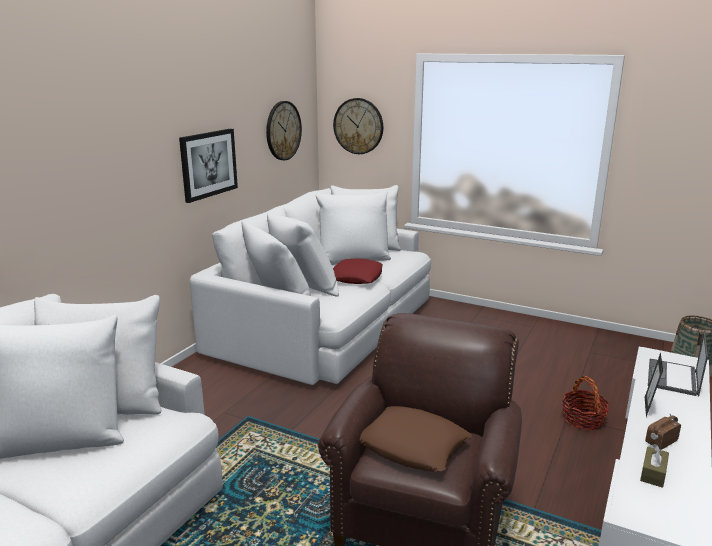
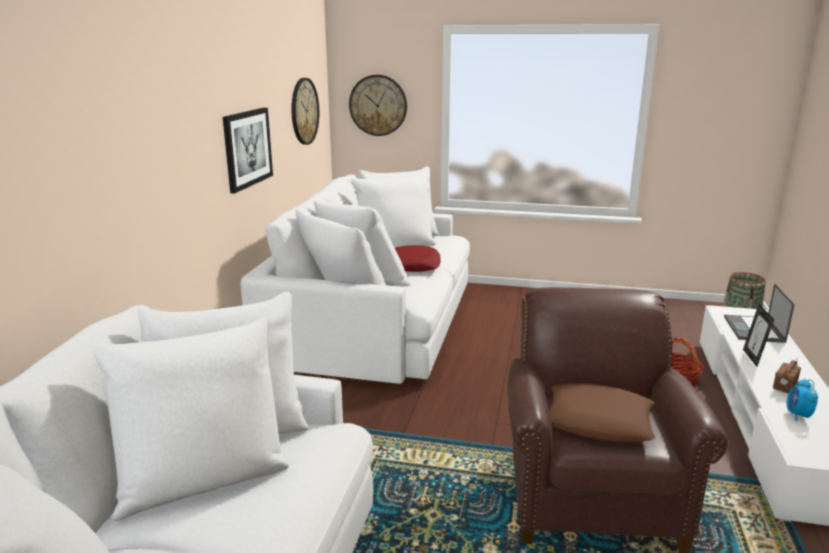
camera: 15 degrees left, 0 degrees up
(653, 473) = (798, 415): brown tissue box -> alarm clock

